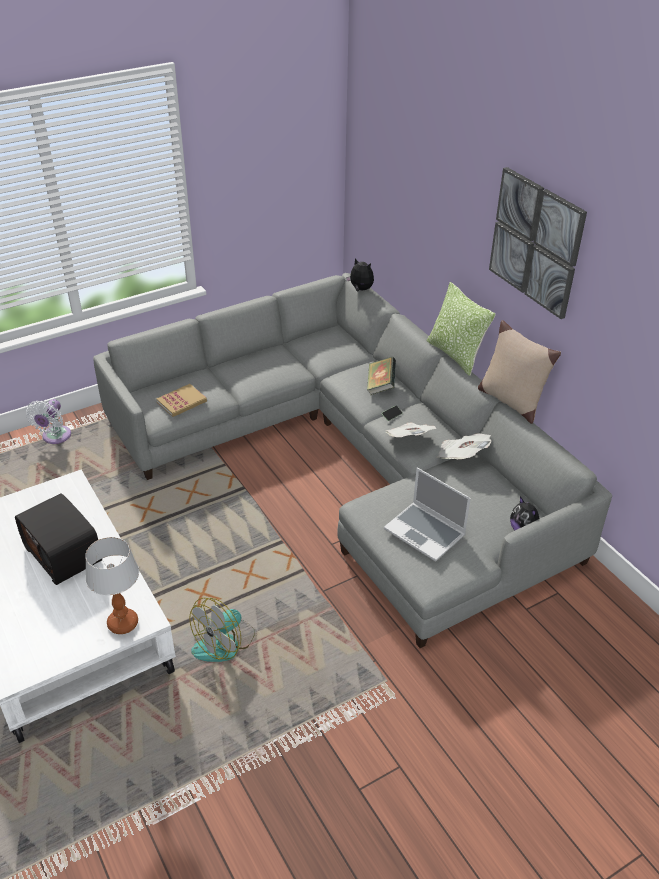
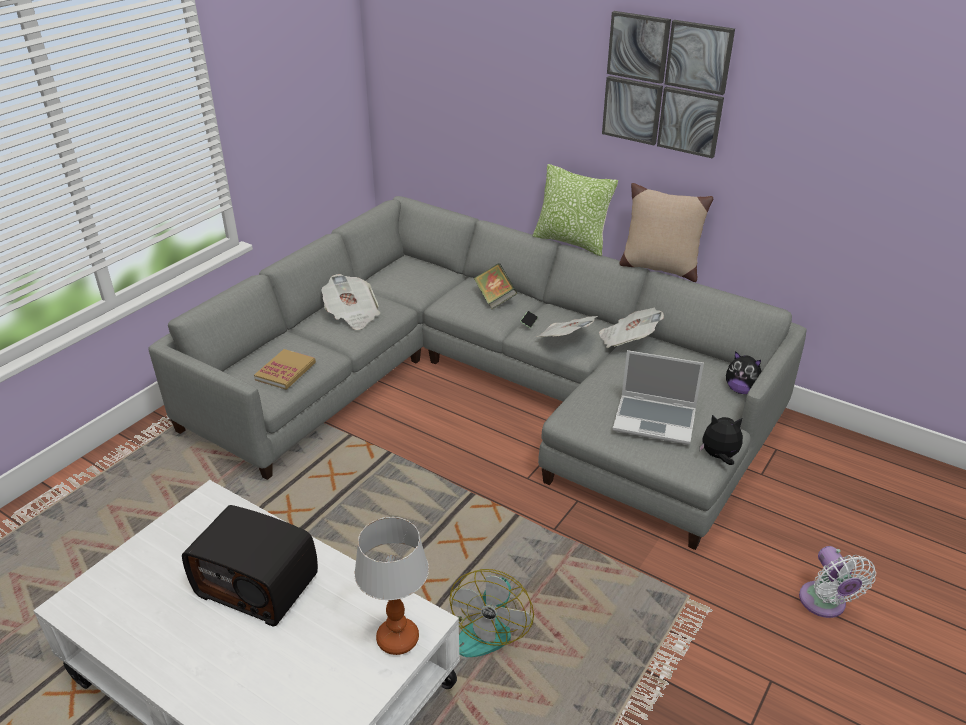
camera: 25 degrees left, 5 degrees down
(55, 437) = (113, 469): white fan -> white fan (824, 604)
(260, 369) = (352, 315): none -> newspaper
(360, 289) = (425, 207): plush toy -> plush toy (719, 457)

